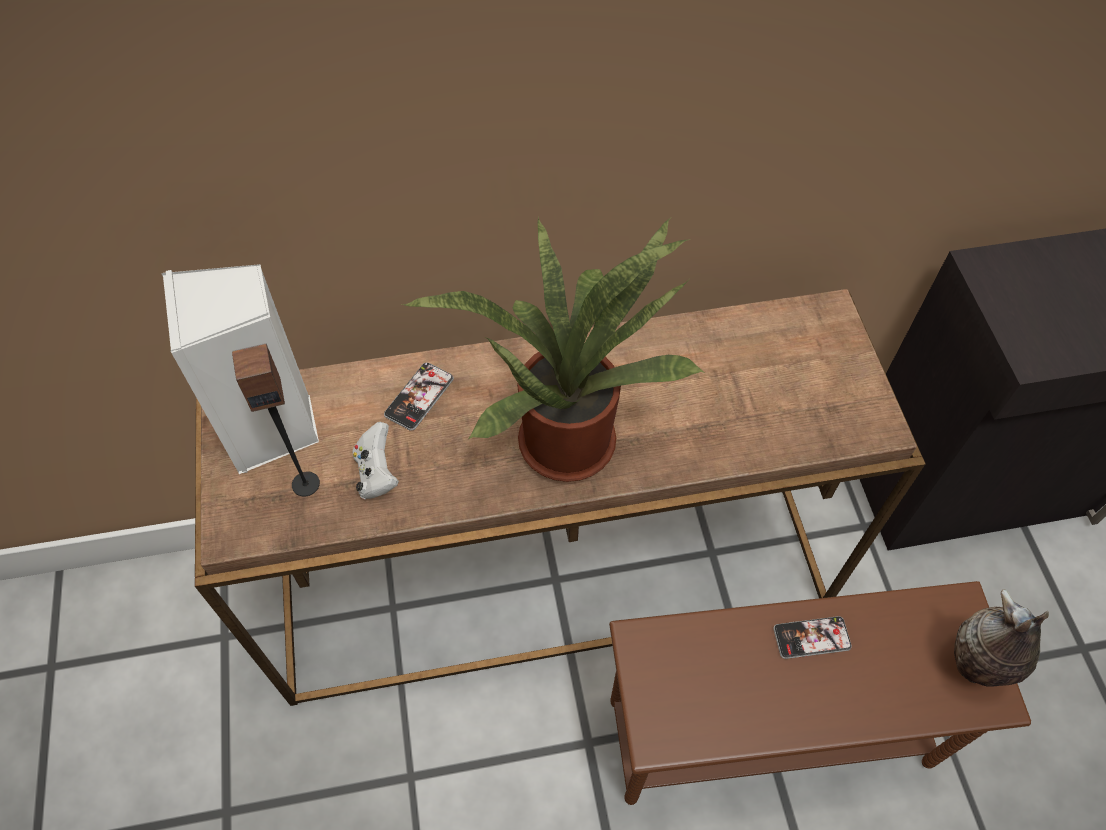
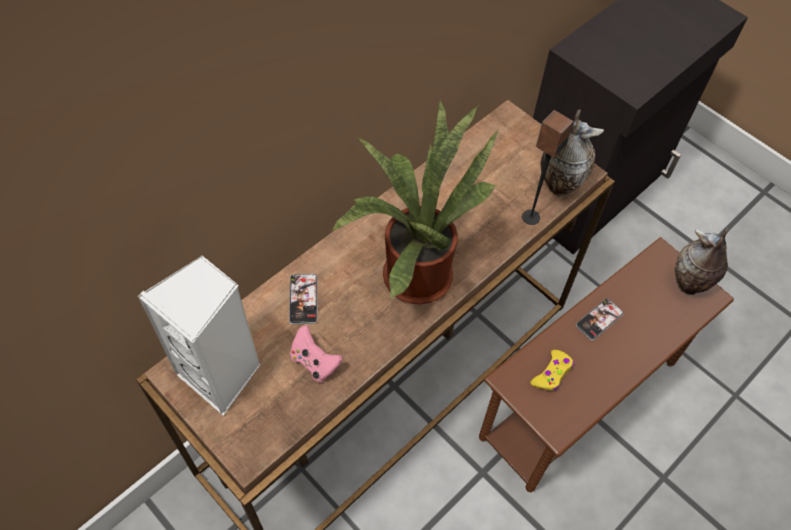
camera: 35 degrees left, 0 degrees up
(305, 483) = (272, 395): speaker -> speaker (530, 217)
(377, 473) = (314, 362): white game controller -> pink game controller
(699, 667) = (552, 374): none -> yellow game controller
(835, 427) = (559, 184): none -> vase

